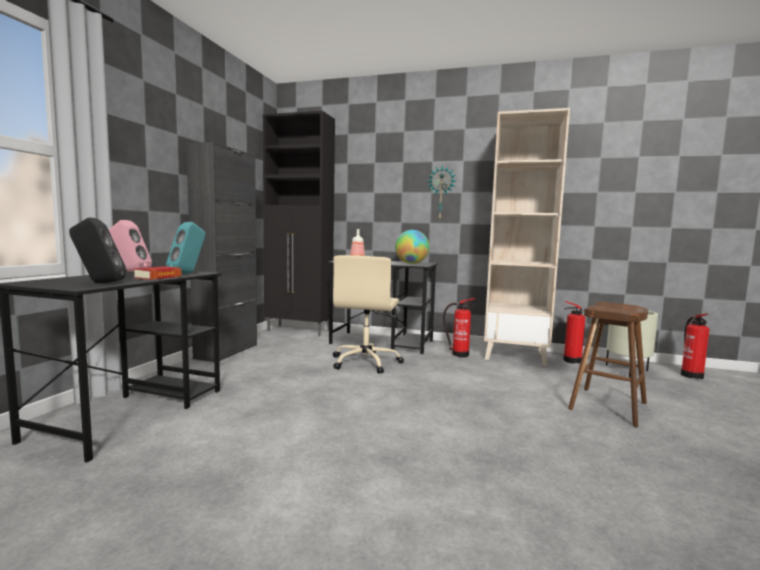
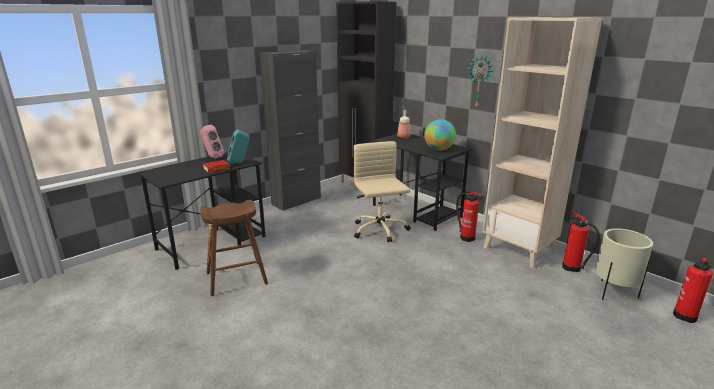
camera: 30 degrees right, 15 degrees up
(99, 283) = (180, 176): black speaker -> none
(366, 362) = (380, 230): beige office chair -> beige office chair turned 120 degrees clockwise
(608, 406) = (524, 321): brown stool -> brown stool (237, 278)

